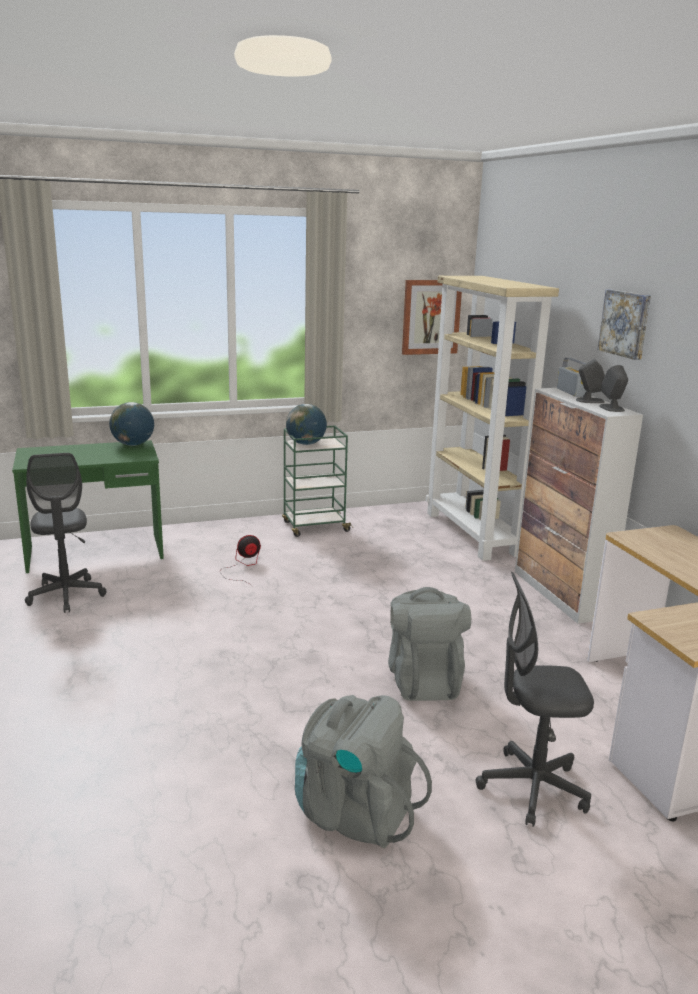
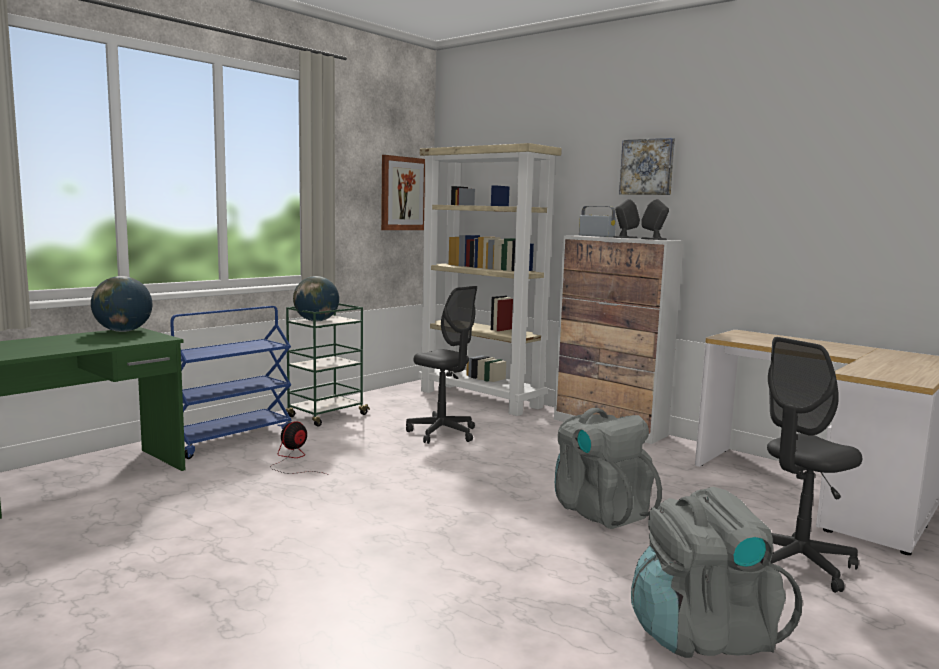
camera: 30 degrees left, 10 degrees down
(66, 595) = (93, 529): grey office chair -> grey office chair (442, 433)
(220, 536) = (230, 439): none -> blue cart

